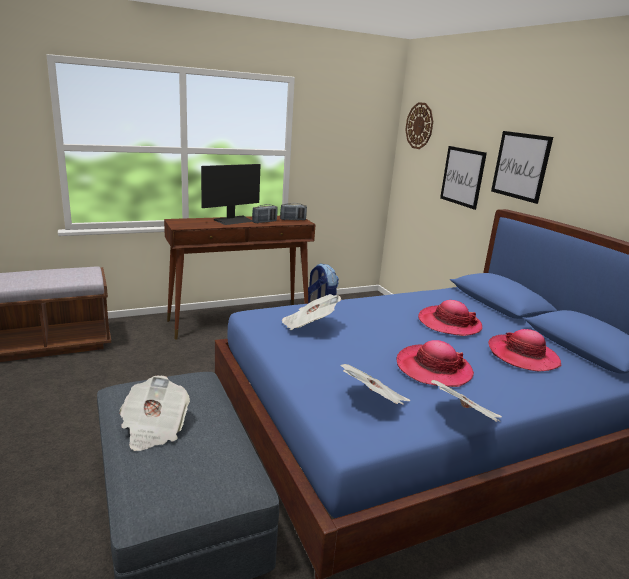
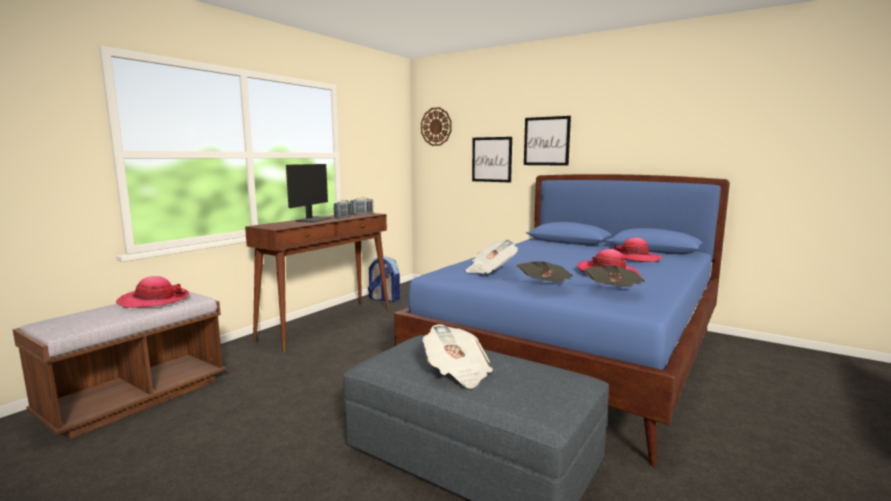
camera: 30 degrees left, 10 degrees down
(449, 323) = (567, 253): hat -> hat (154, 300)
(465, 418) = (671, 286): newspaper -> newspaper (545, 287)

